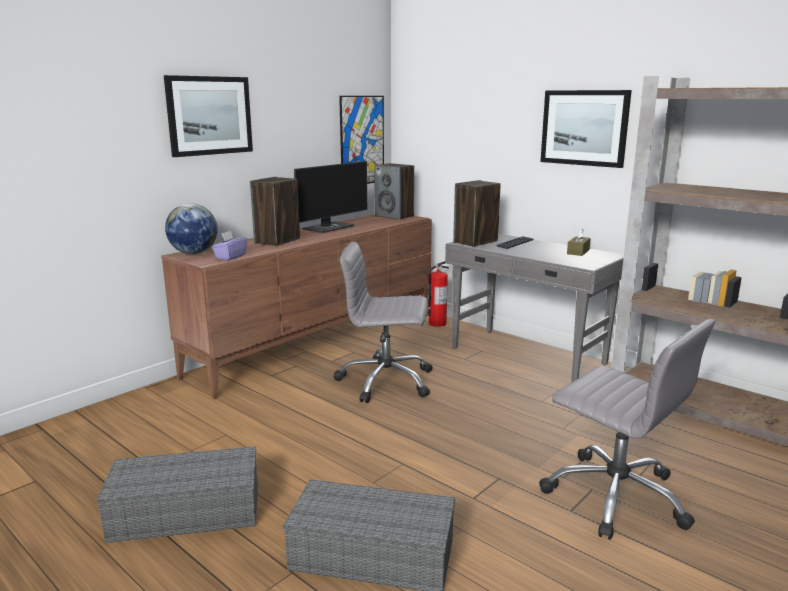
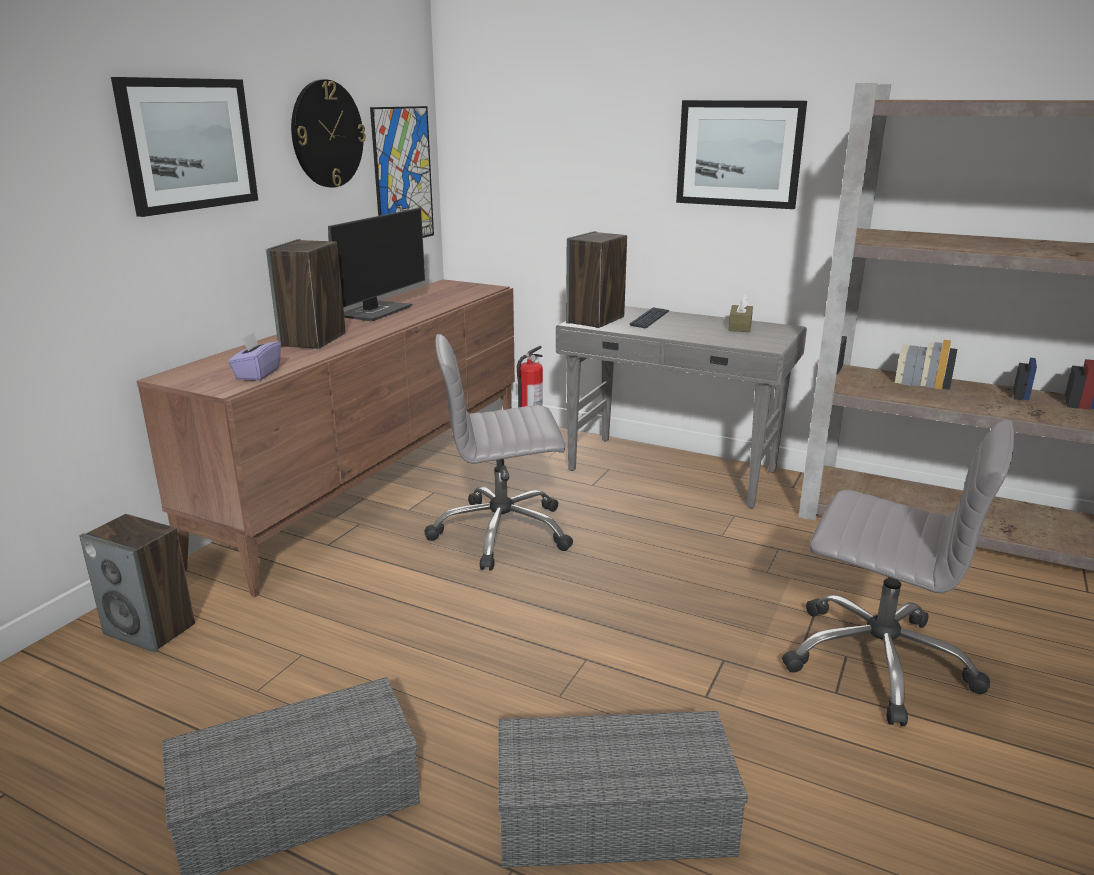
camera: 15 degrees left, 5 degrees up
(193, 253) = (190, 372): globe -> none
(306, 112) = (327, 134): none -> wall clock
(394, 216) = (458, 286): speaker -> speaker (151, 629)

